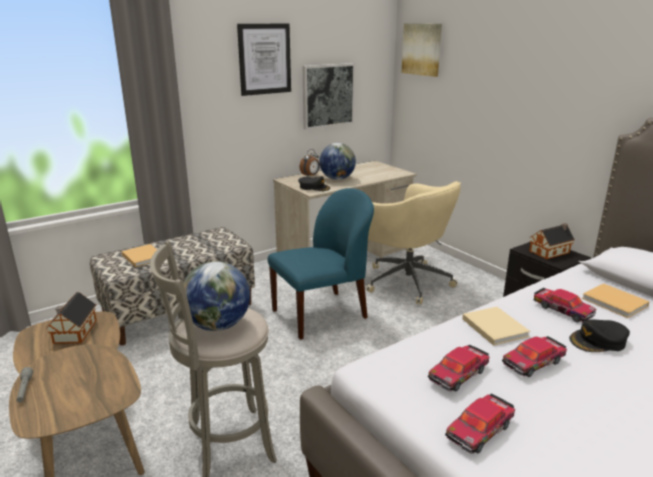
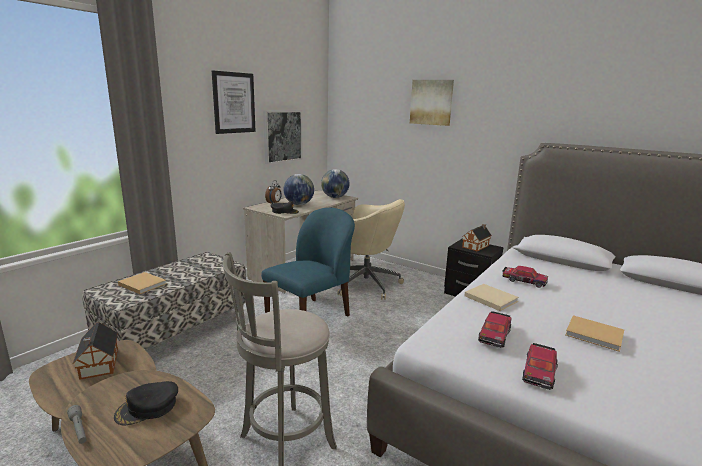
camera: 20 degrees left, 5 degrees down
(218, 326) = (285, 327): globe -> globe (335, 197)
(422, 49) = (353, 100): picture -> picture (431, 102)
(534, 362) = (536, 318): toy car -> none
(598, 341) = (562, 298): black cap -> black cap (147, 408)
(616, 303) = (551, 272): beige book -> beige book (596, 335)

